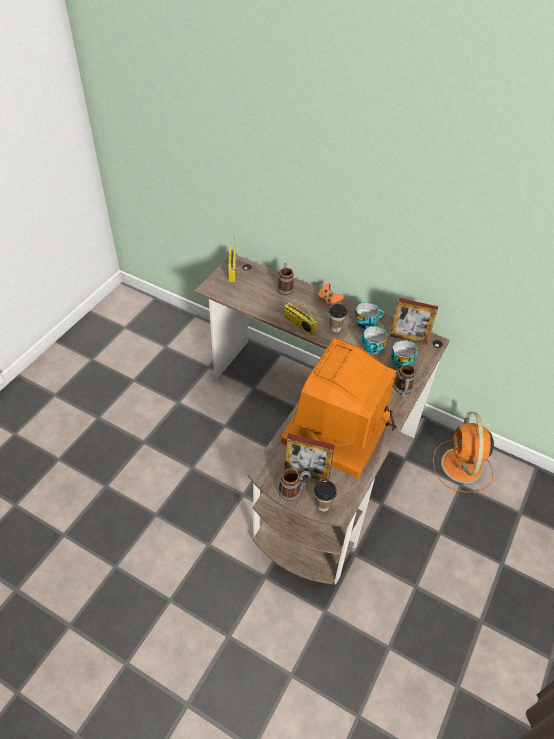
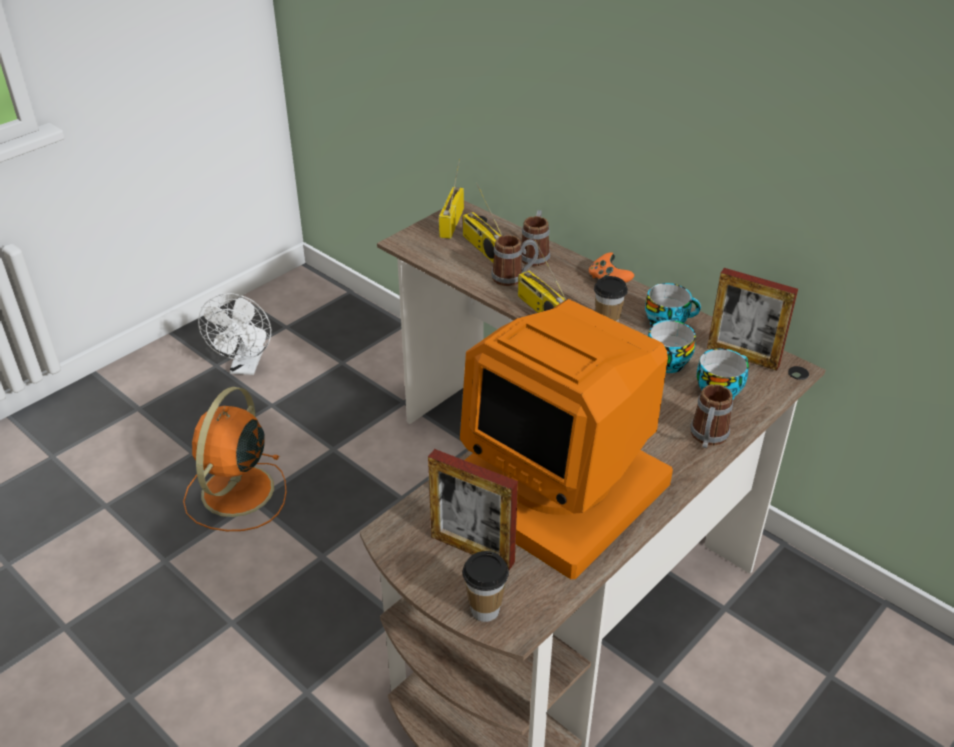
camera: 15 degrees right, 10 degrees down
(110, 357) = (246, 367): none -> white fan
(254, 286) = (482, 248): none -> radio
(293, 490) = (437, 574): mug -> mug (514, 277)
(338, 430) = (560, 486): monitor -> monitor turned 90 degrees counterclockwise
(462, 467) = (839, 643): orange fan -> orange fan (236, 493)

